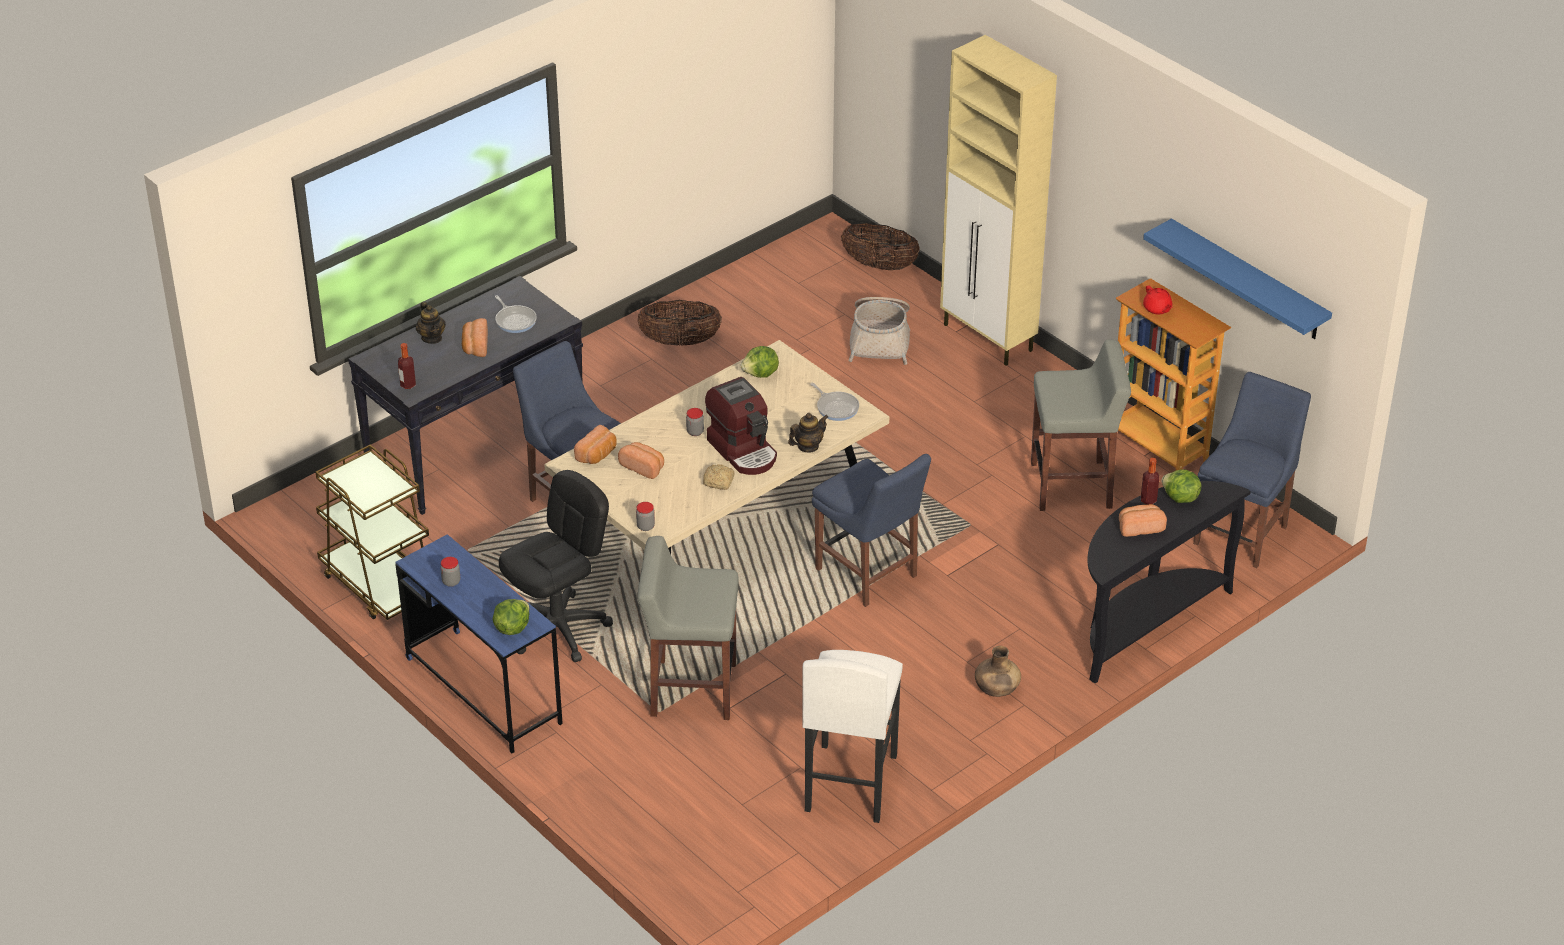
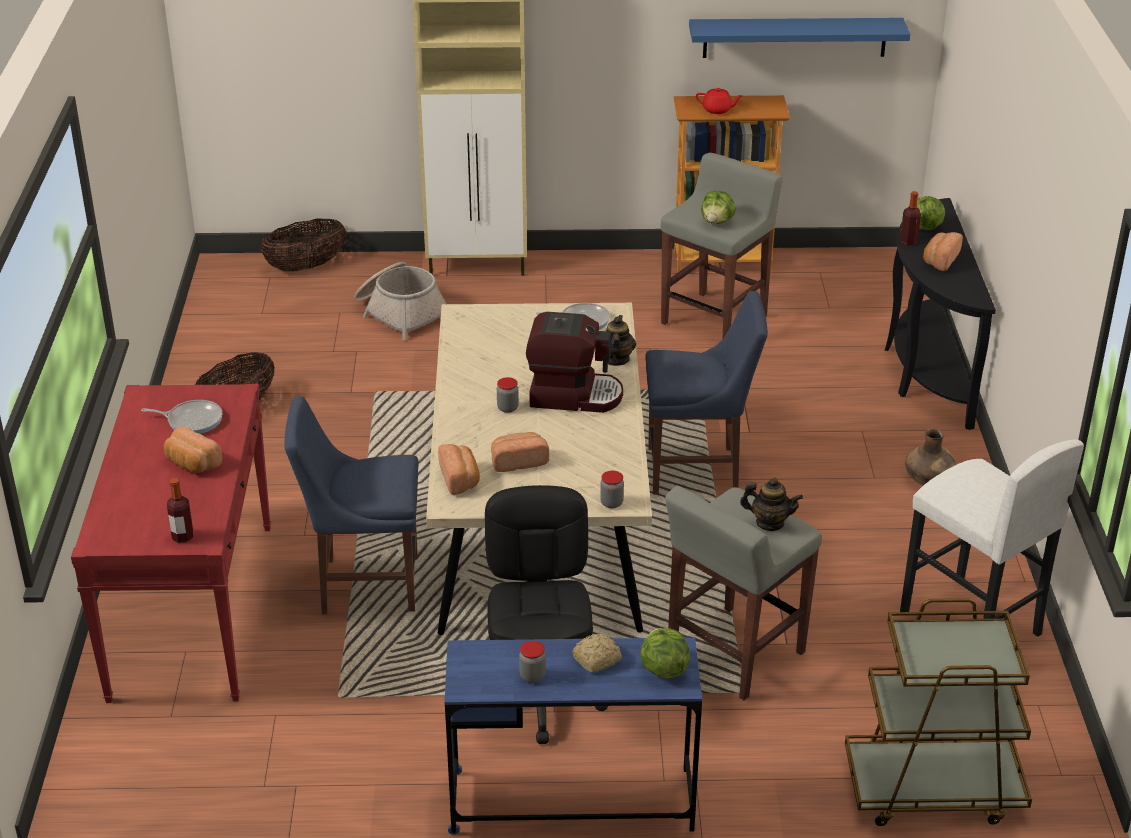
camera: 50 degrees left, 5 degrees down
(379, 584) = (304, 792): brown cart -> brown cart (932, 788)
(432, 338) = (132, 484): teapot -> teapot (769, 523)
(476, 448) = (192, 609): black console table -> red console table
(719, 482) = (602, 429): bread -> bread (598, 659)
(761, 374) = (476, 335): lettuce -> lettuce (717, 222)
(1243, 532) = (868, 278): blue chair -> none

